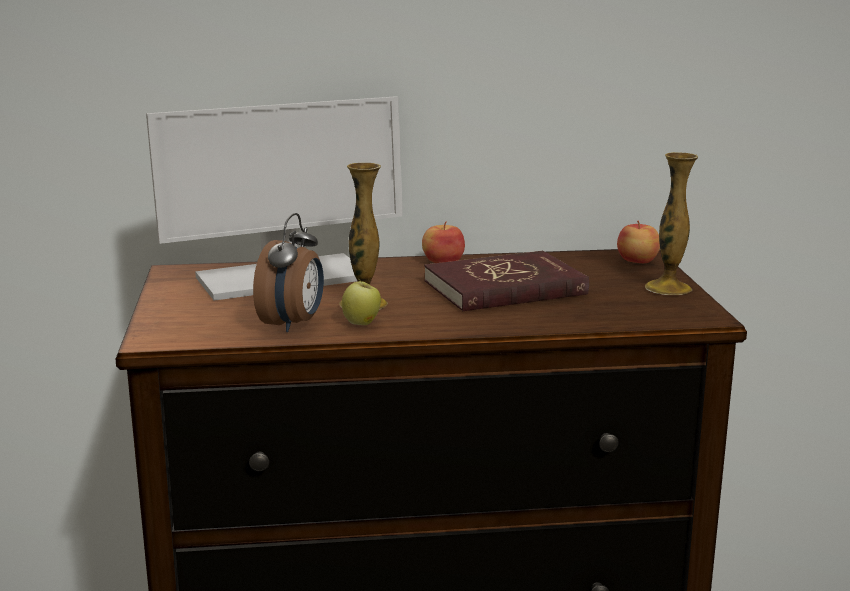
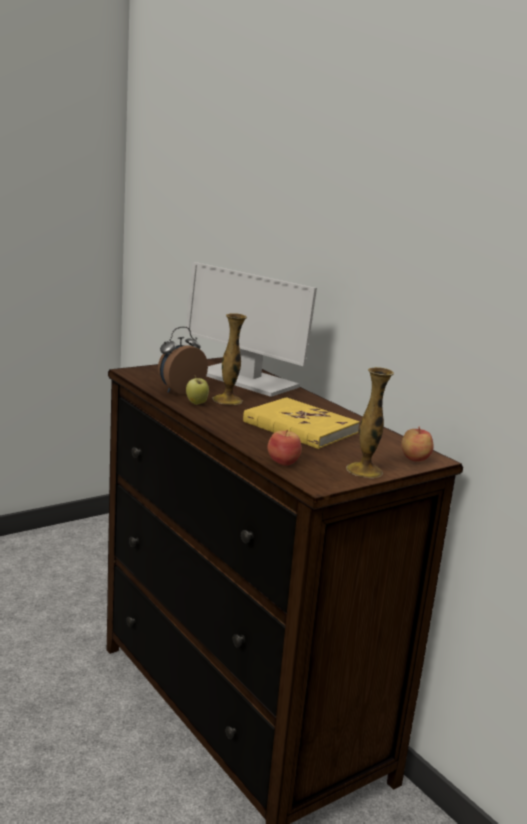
camera: 60 degrees right, 0 degrees up
(293, 324) = (179, 391): alarm clock -> alarm clock turned 150 degrees clockwise
(443, 261) = (329, 408): apple -> apple (283, 461)
(505, 288) = (300, 427): red book -> yellow book

